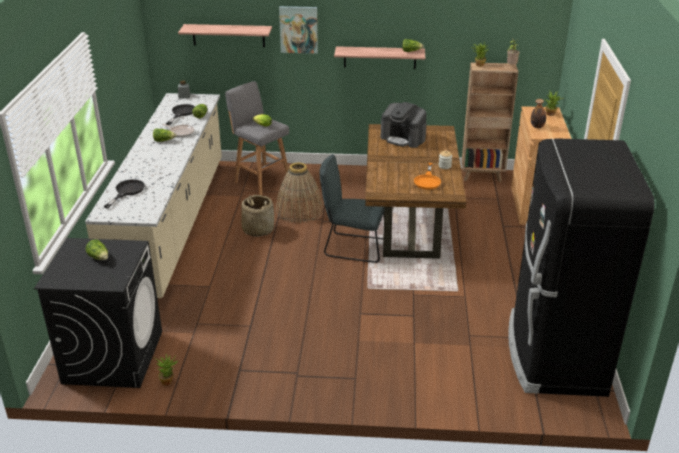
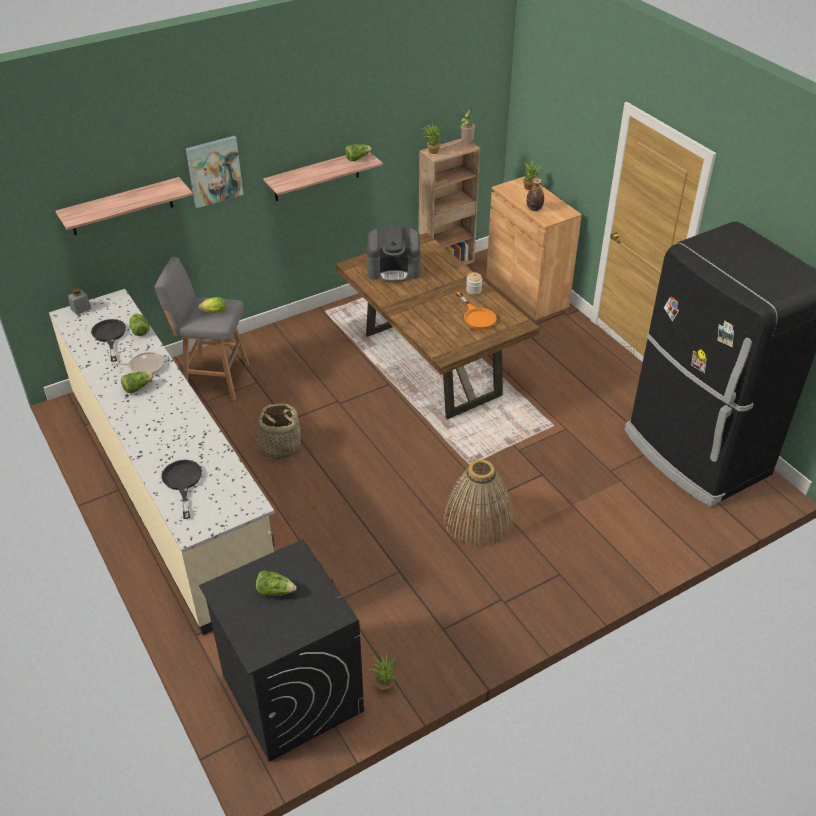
camera: 35 degrees left, 10 degrees up
(299, 211) = (301, 401): basket -> basket (477, 520)
(352, 247) = (404, 422): grey chair -> none

